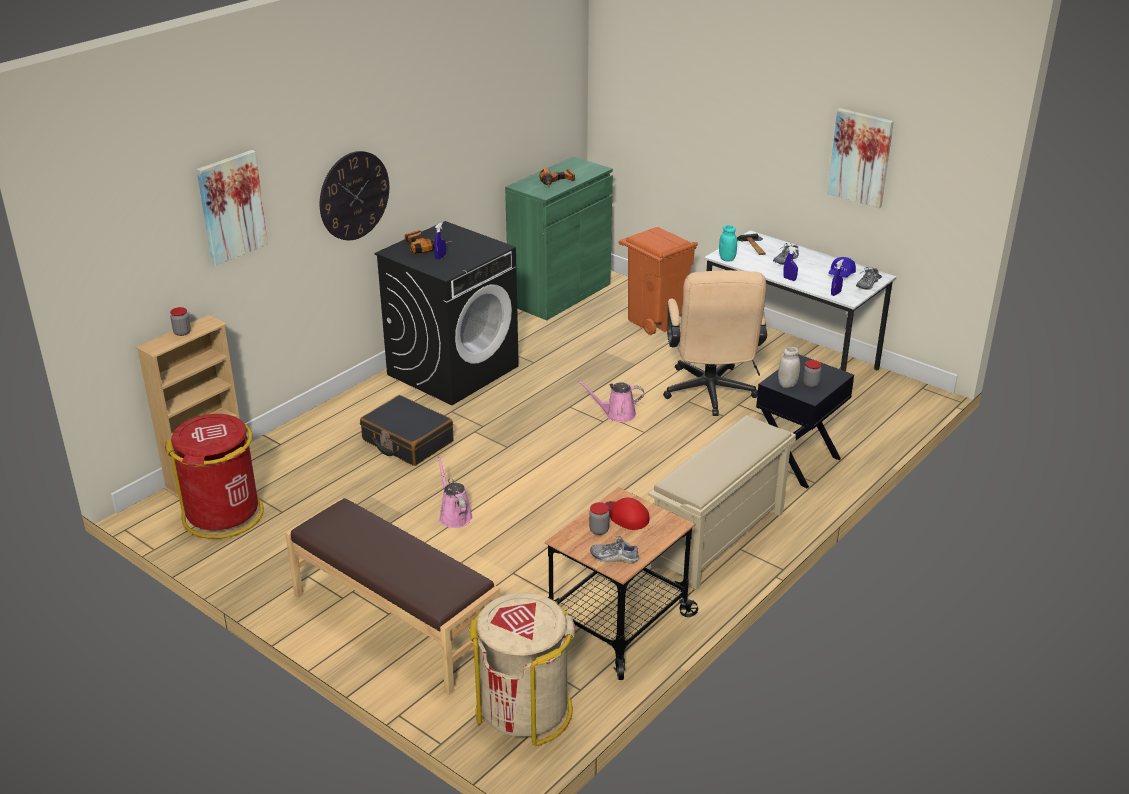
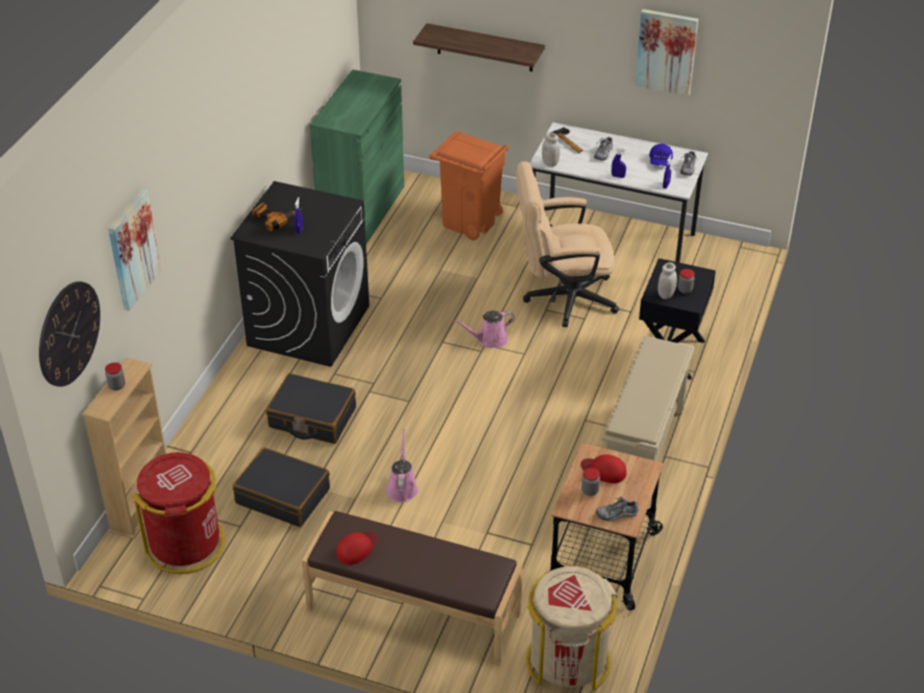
camera: 20 degrees left, 10 degrees up
(338, 496) = (283, 496): none -> black suitcase
(341, 533) = (357, 548): none -> red cap
(354, 195) = (211, 191): wall clock -> wall clock (69, 333)
(454, 515) = (402, 487): pink watering can -> pink watering can turned 45 degrees clockwise
(557, 183) = (358, 109): power drill -> none
(693, 145) = (485, 48): none -> shelf
(710, 395) = (562, 298): beige office chair -> beige office chair turned 105 degrees clockwise
(727, 259) = (550, 163): turquoise jar -> white jar

